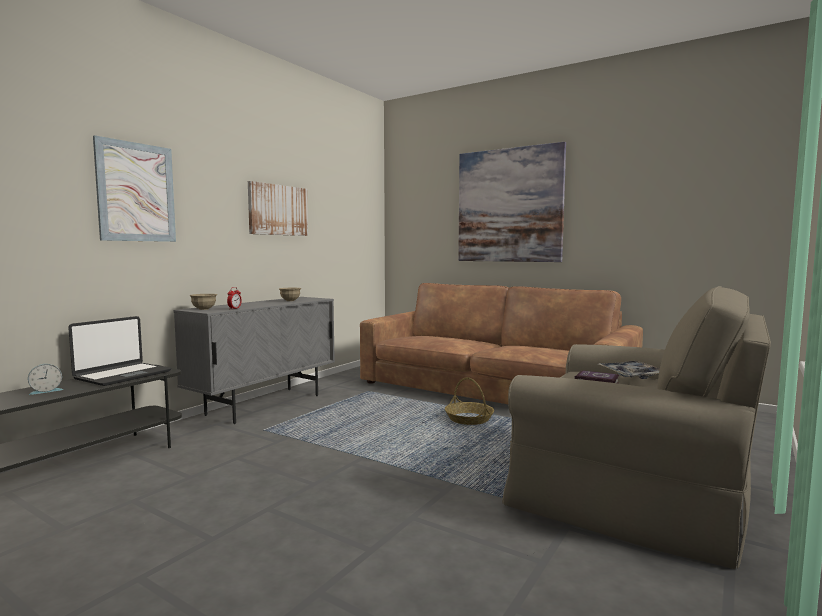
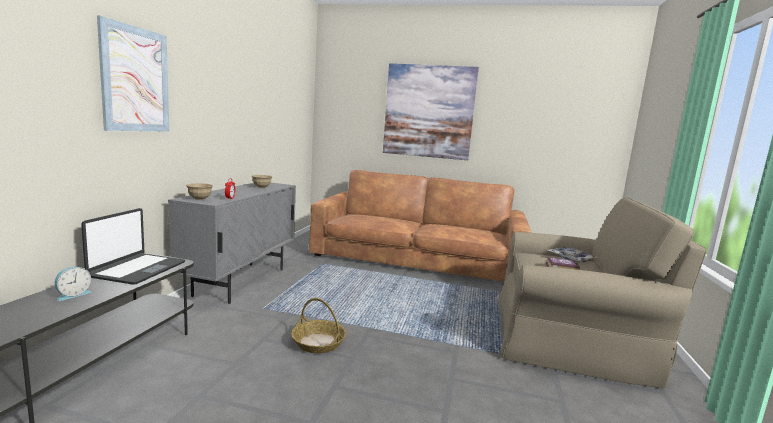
camera: 20 degrees left, 5 degrees up
(278, 210) = (245, 101): picture -> none
(469, 419) = (422, 286): basket -> basket (319, 343)

